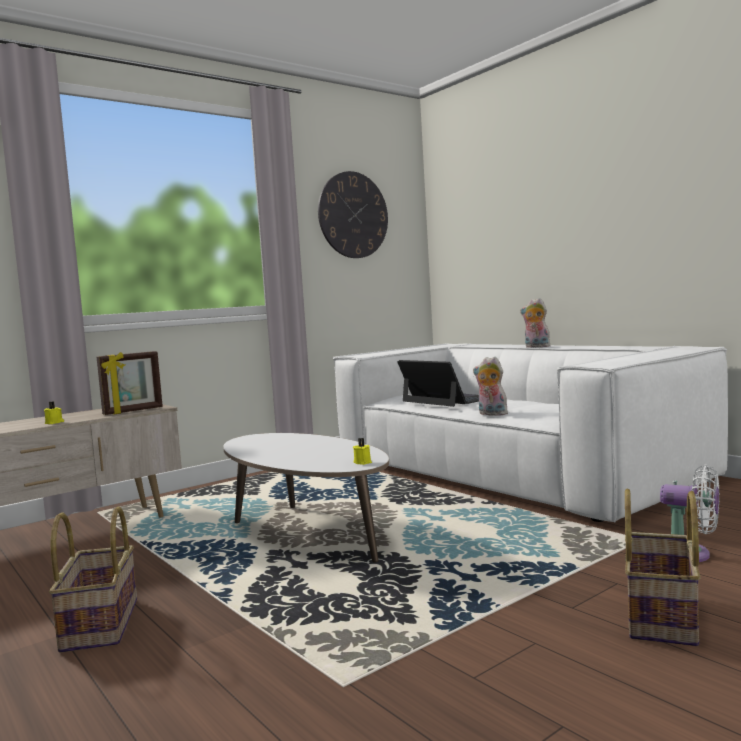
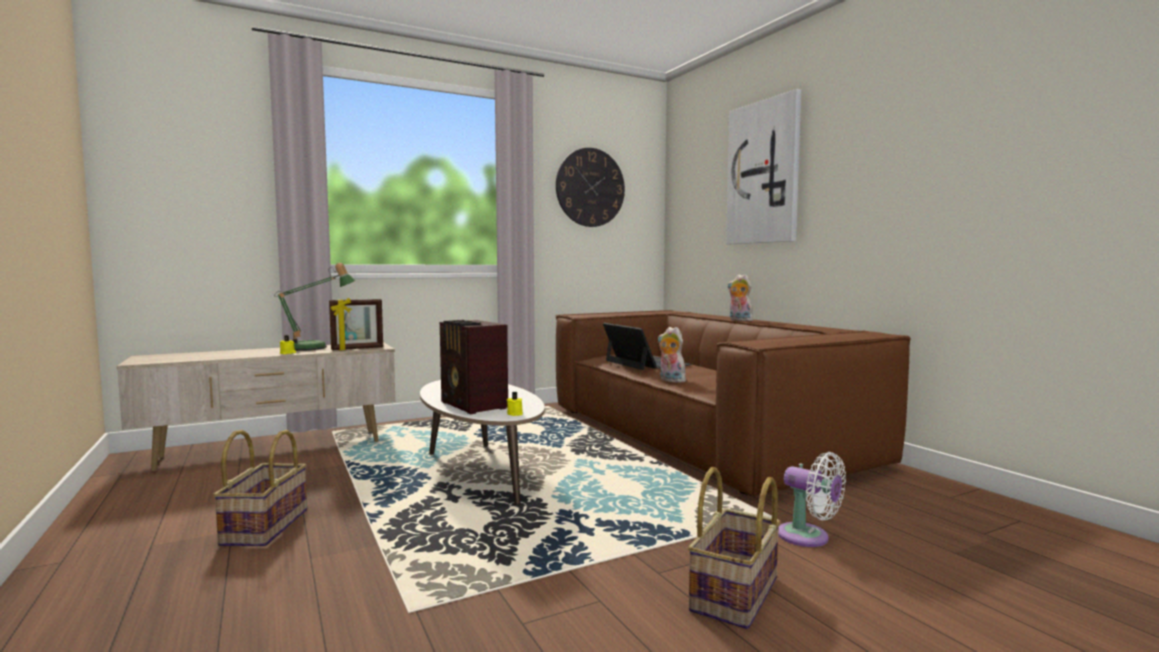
camera: 10 degrees right, 0 degrees up
(77, 415) = (313, 348): none -> table lamp
(306, 459) = (473, 405): none -> radio
(510, 470) = (700, 434): white sofa -> brown sofa
(546, 191) = (763, 173): none -> picture

